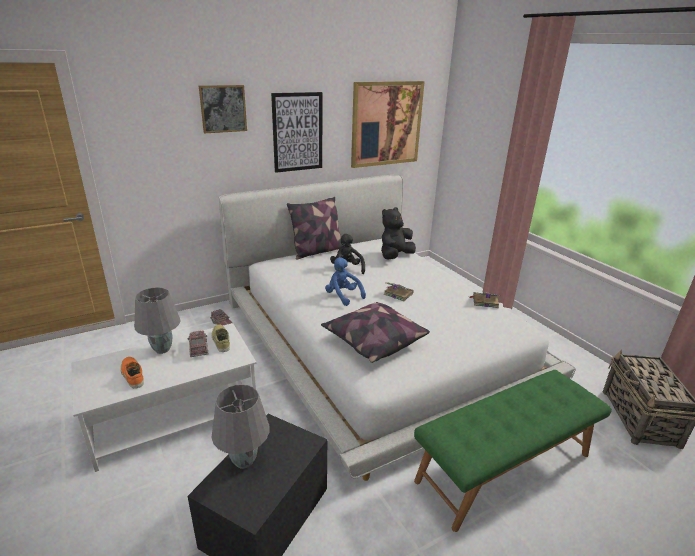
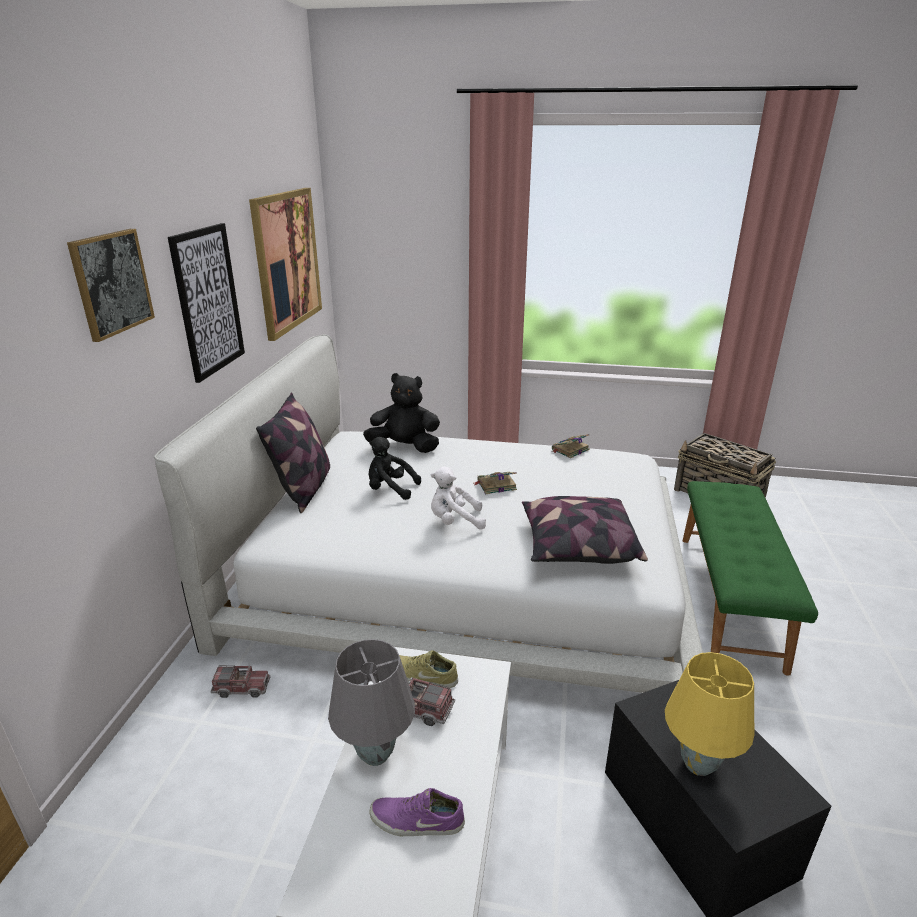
camera: 50 degrees left, 0 degrees up
(132, 375) = (417, 822): orange shoe -> purple shoe
(244, 461) = (697, 764): grey table lamp -> yellow table lamp
(343, 296) = (454, 521): blue plush toy -> white plush toy
(395, 256) = (405, 447): black plush toy -> black plush toy turned 105 degrees clockwise

